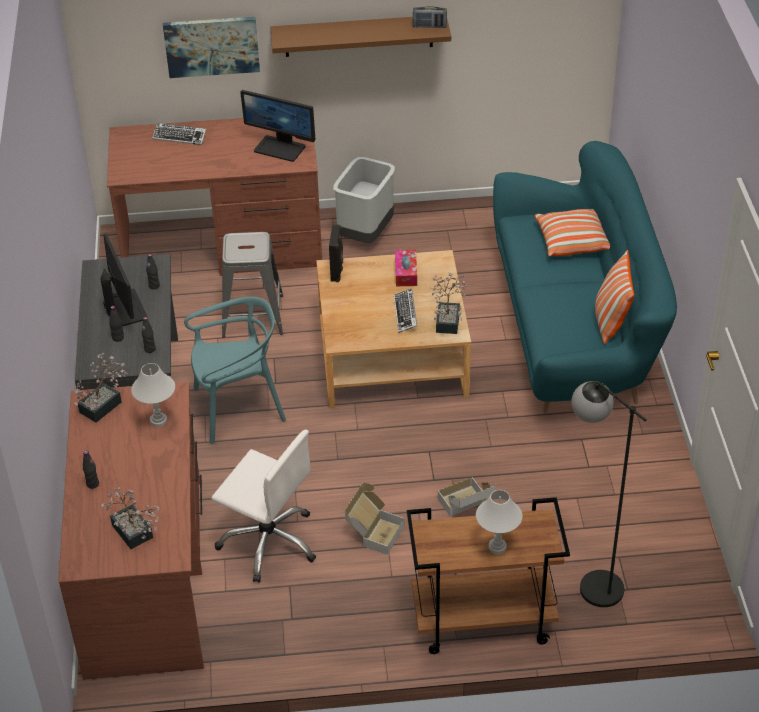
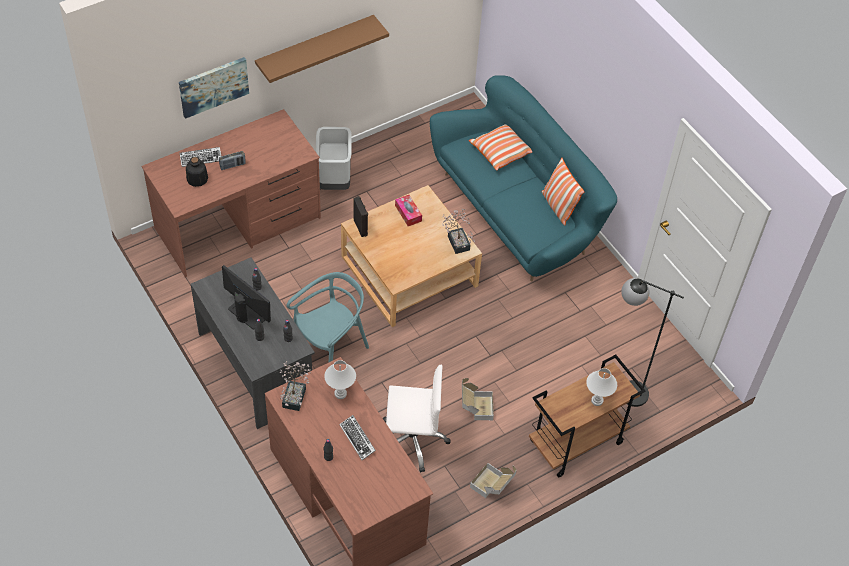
camera: 30 degrees left, 10 degrees up
(134, 535) = (381, 483): potted plant -> none
(160, 155) = (197, 179): none -> bottle
(253, 316) = (295, 273): grey stool -> none
(280, 148) = (281, 146): monitor -> none
(405, 313) = (427, 246): keyboard -> keyboard (357, 439)
(429, 26) = (369, 28): radio -> radio (232, 165)
(466, 508) = (522, 368): cardboard box -> cardboard box (492, 487)

